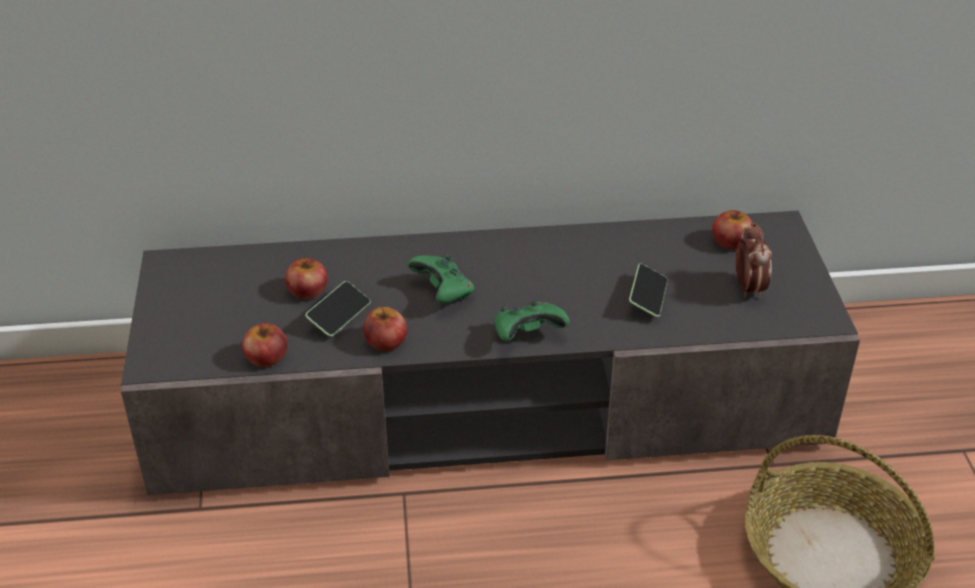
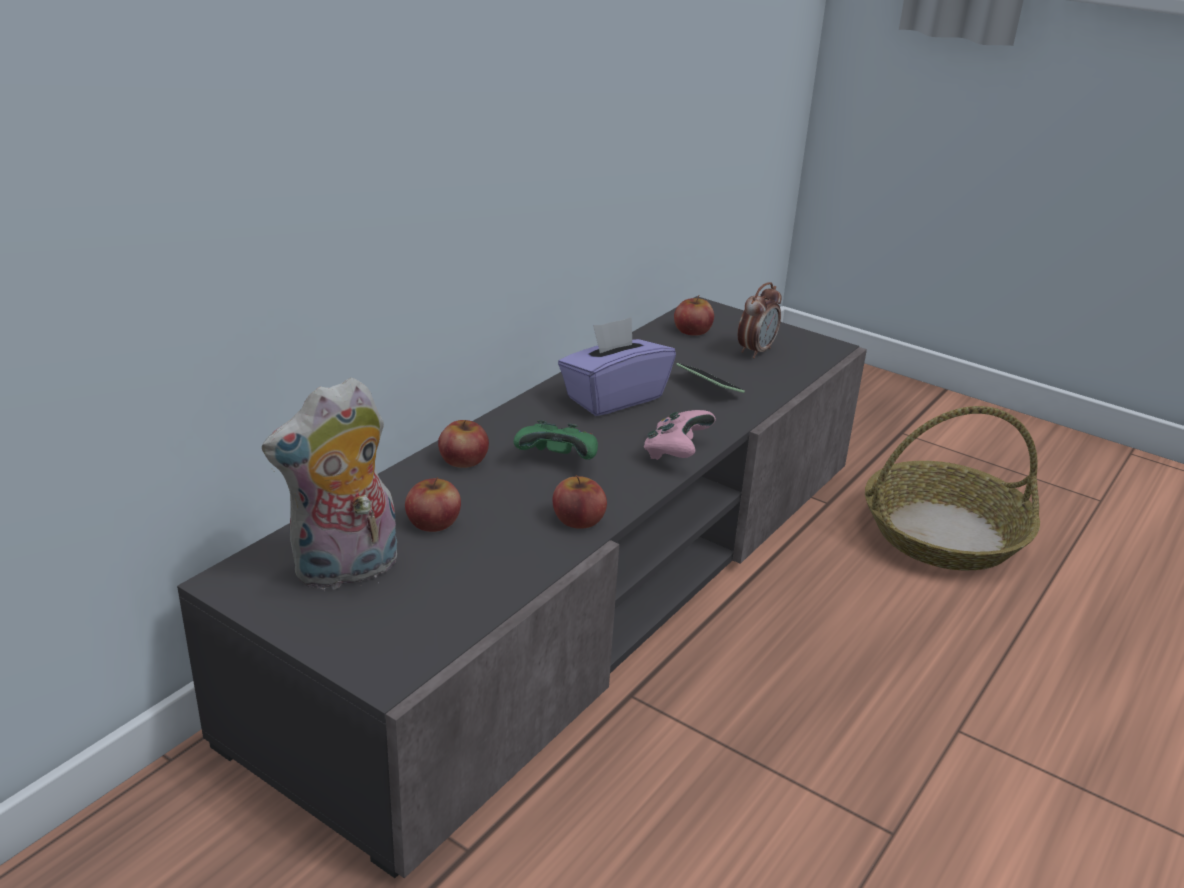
camera: 50 degrees left, 10 degrees down
(220, 293) = (346, 571): none -> plush toy
(266, 357) = (496, 593): apple -> apple (464, 459)
(339, 316) = (503, 524): phone -> none
(527, 334) = (676, 452): green game controller -> pink game controller
(562, 266) = (613, 397): none -> purple tissue box
(748, 288) = (756, 351): alarm clock -> alarm clock turned 90 degrees clockwise

